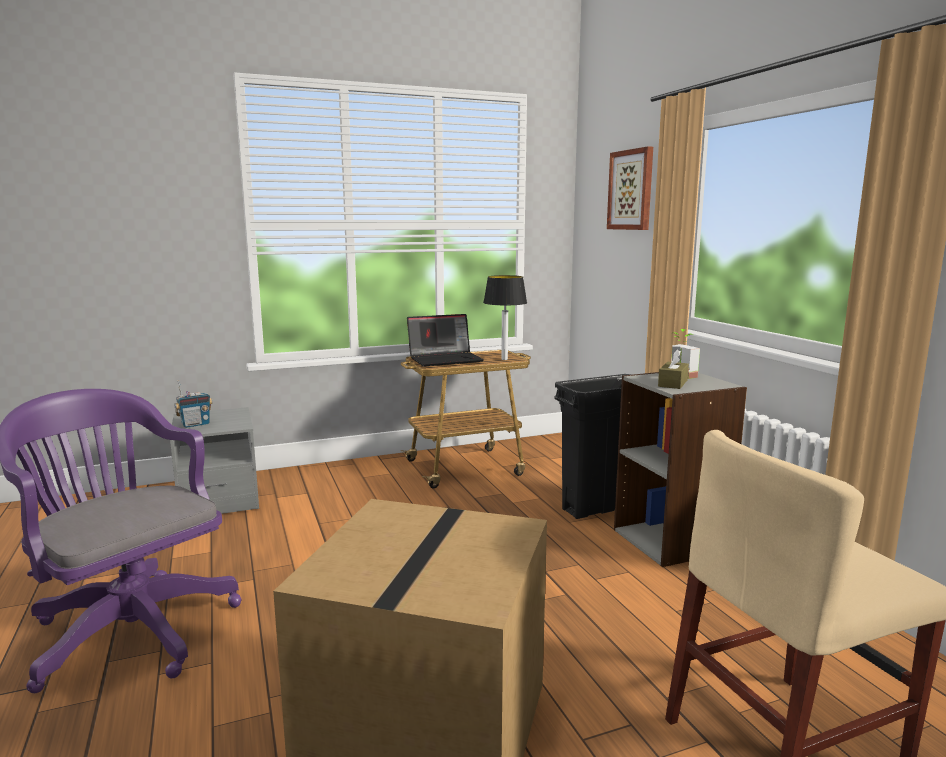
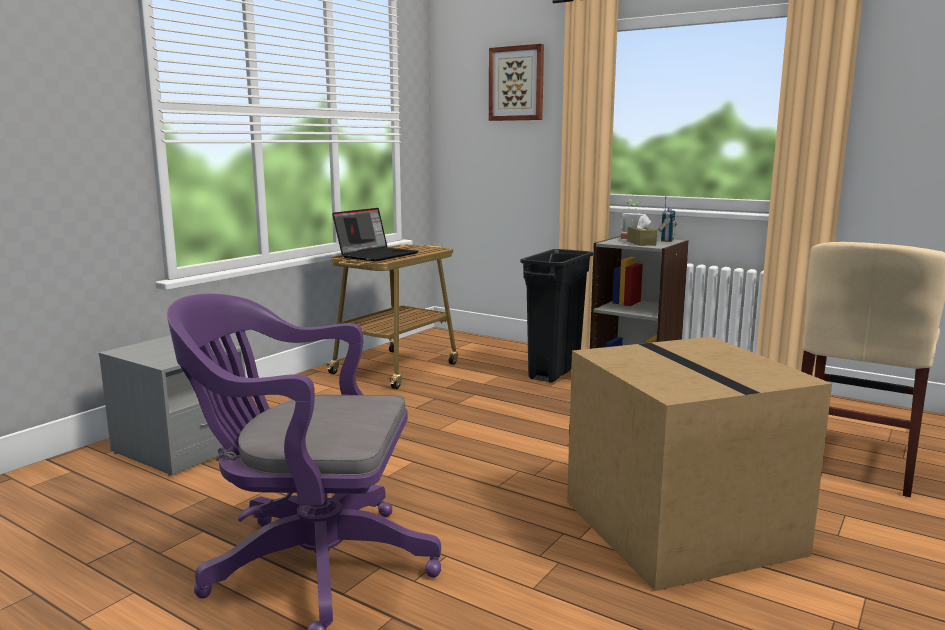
camera: 35 degrees left, 0 degrees up
(195, 424) = (161, 355): radio -> radio (666, 240)
(505, 359) = (427, 250): table lamp -> none

